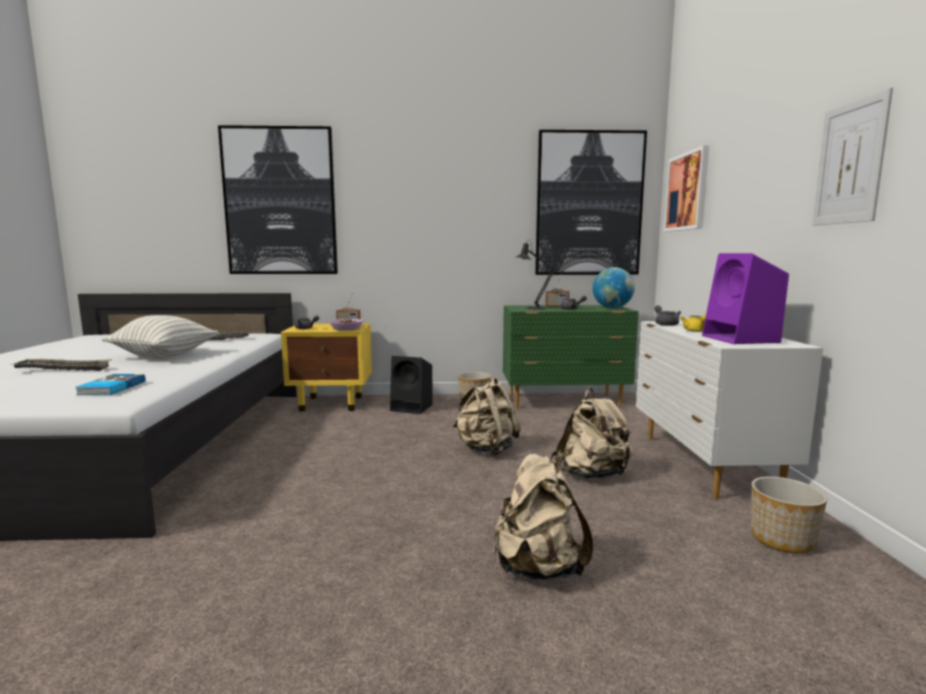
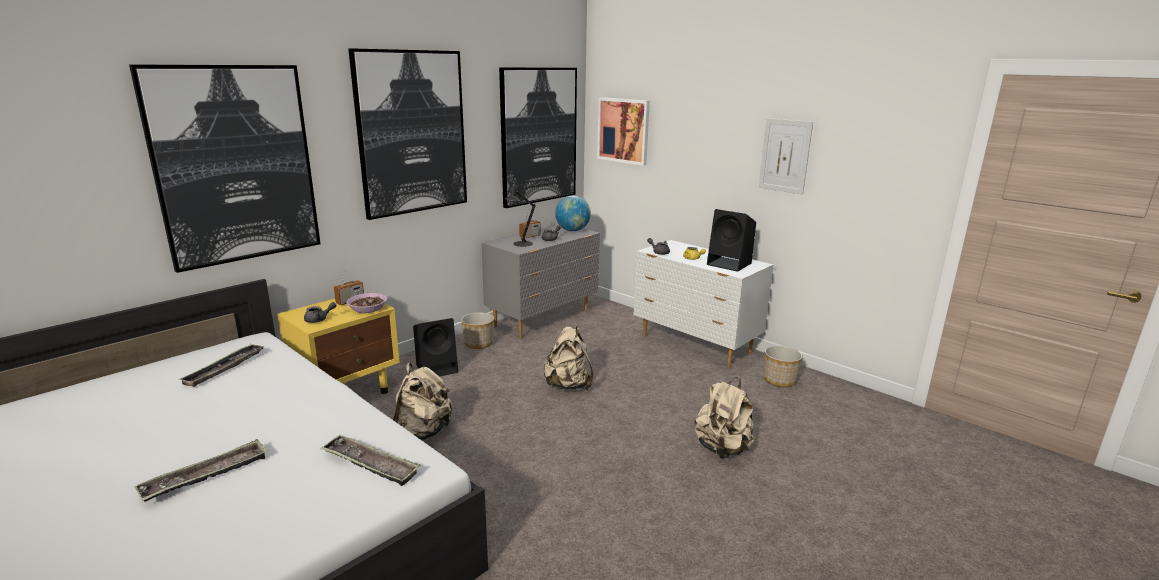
camera: 45 degrees left, 10 degrees up
(111, 388) = (370, 464): book -> tray
(165, 356) = (256, 411): pillow -> none
(434, 189) = (412, 133): none -> picture
(565, 401) = (543, 318): green dresser -> grey dresser
(593, 475) = (657, 378): beige backpack -> beige backpack (423, 432)
(741, 339) = (730, 264): purple speaker -> black speaker

